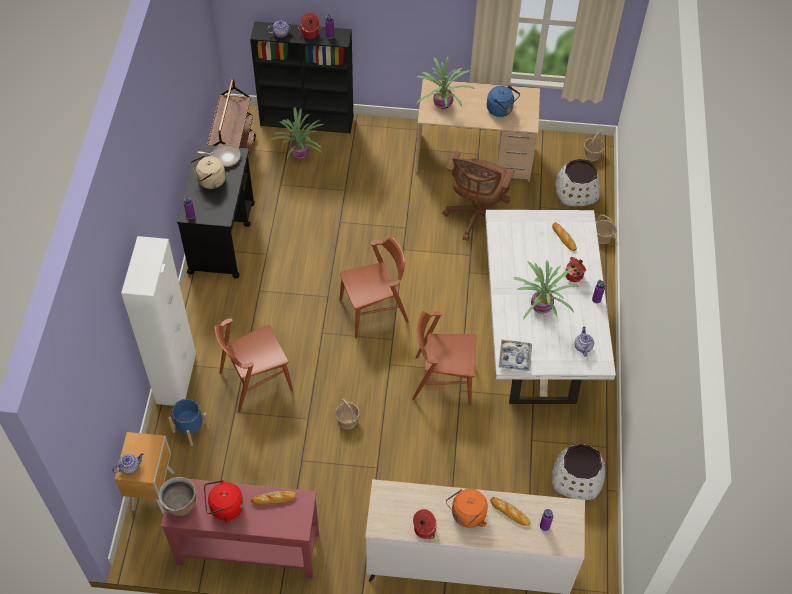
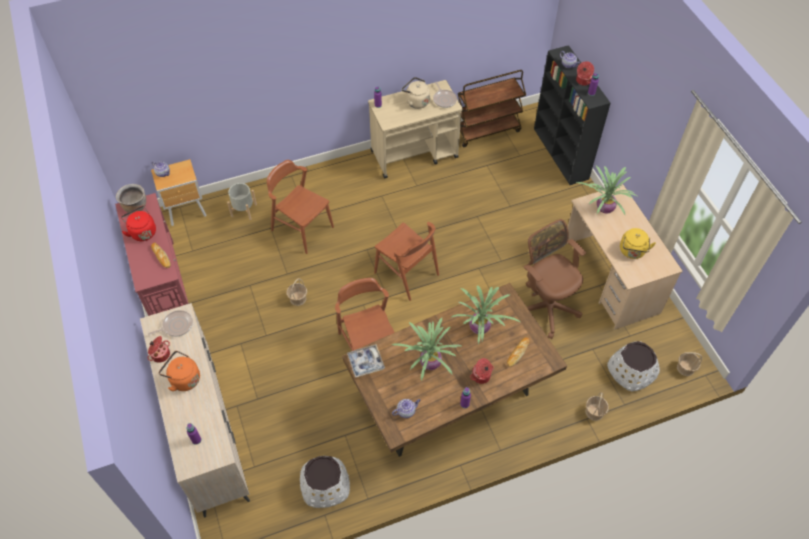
camera: 65 degrees right, 0 degrees up
(176, 378) = (280, 184): white cabinet -> none
(191, 429) = (244, 210): blue planter -> grey planter
(222, 237) = (415, 154): black cart -> beige cart
(300, 154) = (524, 164): potted plant -> potted plant (480, 328)
(395, 502) = (176, 325): none -> frying pan
(476, 217) = (546, 305): brown office chair -> brown office chair turned 60 degrees clockwise
(501, 110) = (632, 252): blue kettle -> yellow kettle
(510, 512) = (199, 409): bread -> none
(536, 337) = (450, 399): white dining table -> brown dining table

